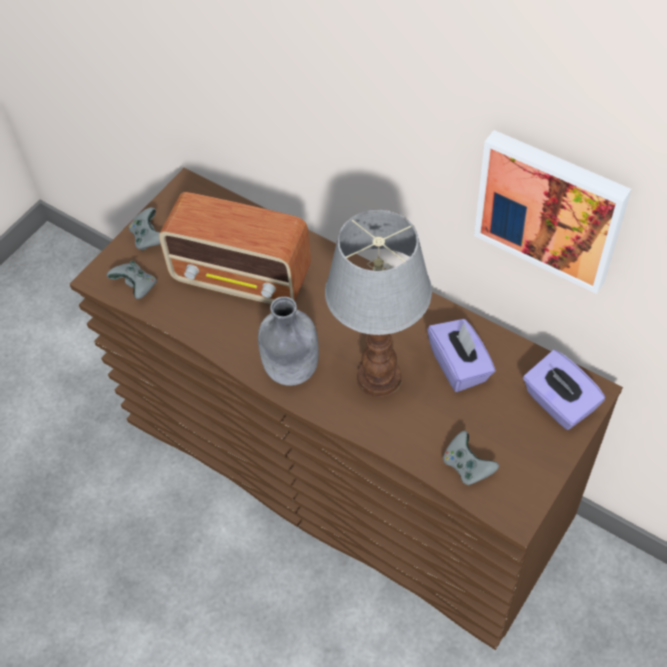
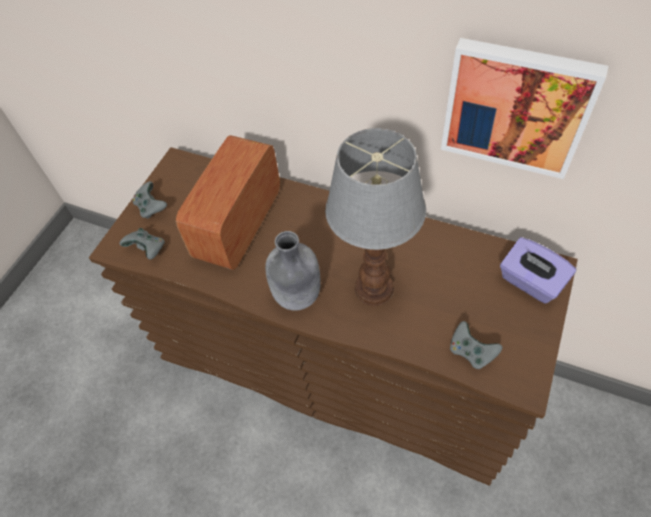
camera: 10 degrees left, 0 degrees up
(243, 278) = (238, 226): radio -> radio turned 105 degrees clockwise
(459, 366) = (438, 266): purple tissue box -> none

